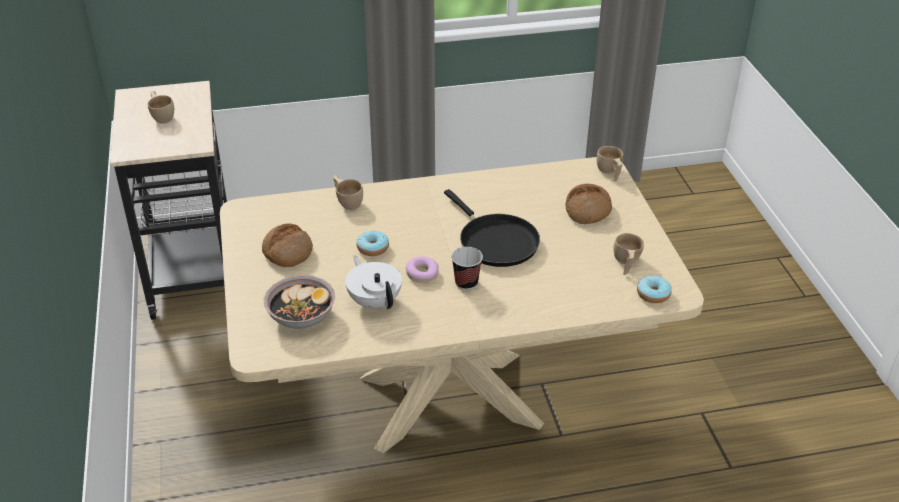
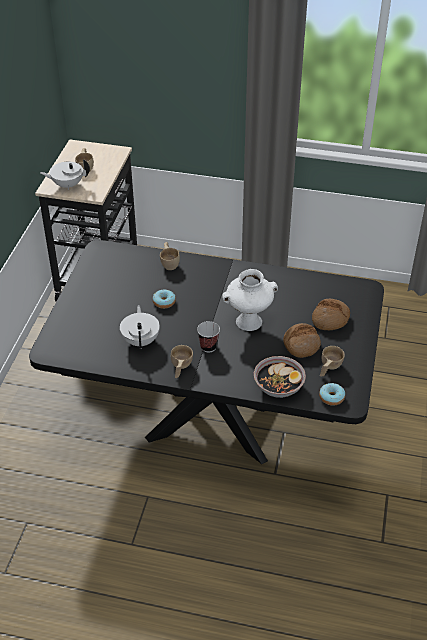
camera: 25 degrees right, 5 degrees up
(151, 142) = (67, 185): none -> white teapot
(287, 252) = (109, 288): bread -> bread (301, 344)
(301, 316) = (89, 335): bowl -> bowl (278, 386)
(422, 274) = (183, 331): donut -> none
(448, 399) = (213, 421): beige dining table -> black dining table
(495, 241) = (248, 322): black frying pan -> white vase
(609, 173) = (368, 294): beige cup -> beige cup (180, 368)

